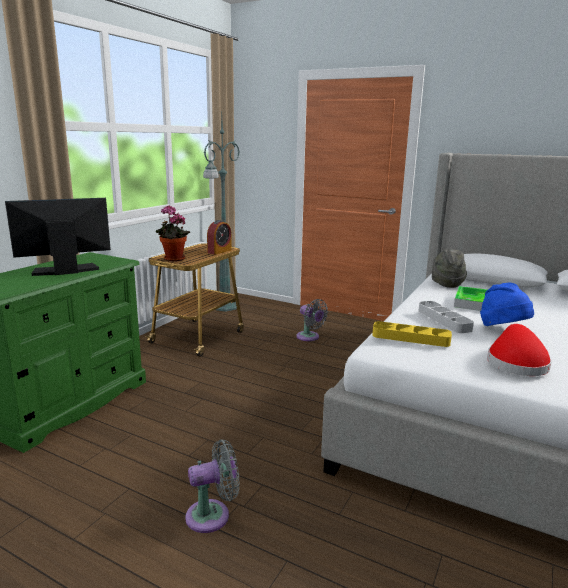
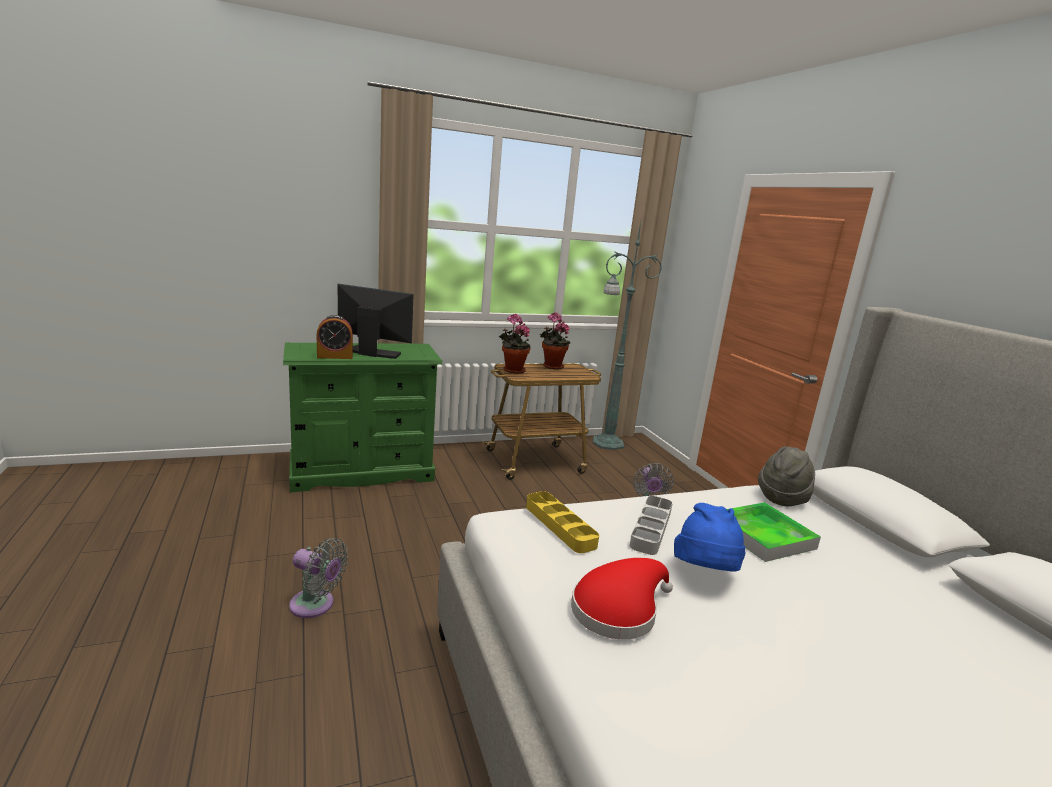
camera: 40 degrees right, 0 degrees up
(191, 249) = (551, 366): none -> potted plant
(219, 251) = (572, 375): alarm clock -> alarm clock (335, 356)

